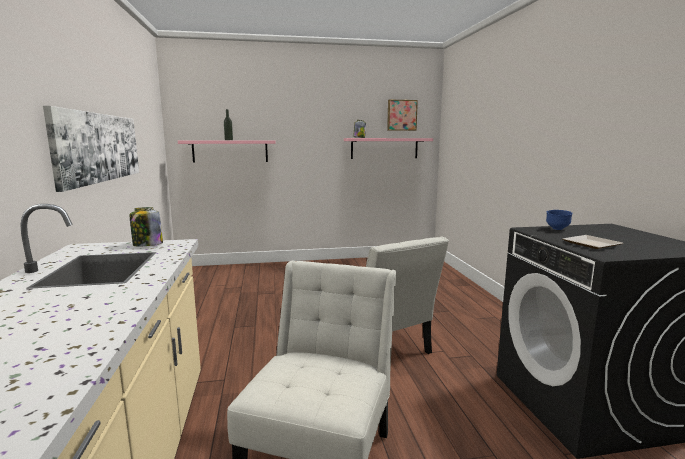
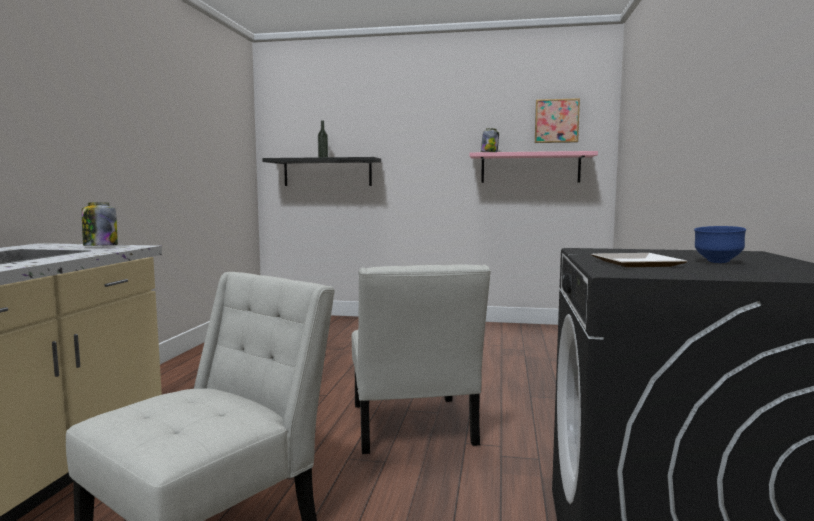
camera: 20 degrees right, 5 degrees down
(99, 147) = (122, 150): picture -> none
(230, 151) = (327, 172): pink shelf -> black shelf
(557, 229) = (634, 251): blue bowl -> blue bowl (717, 262)

